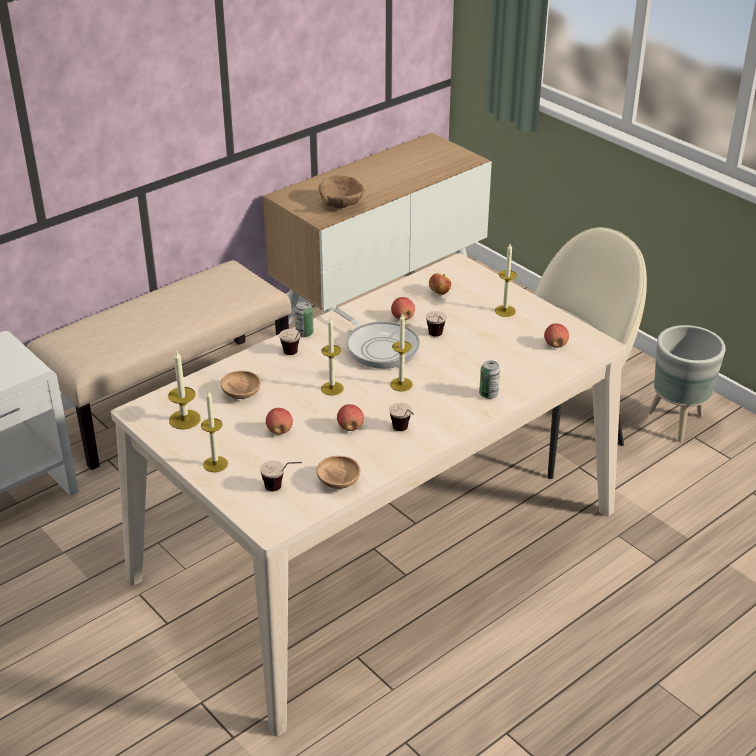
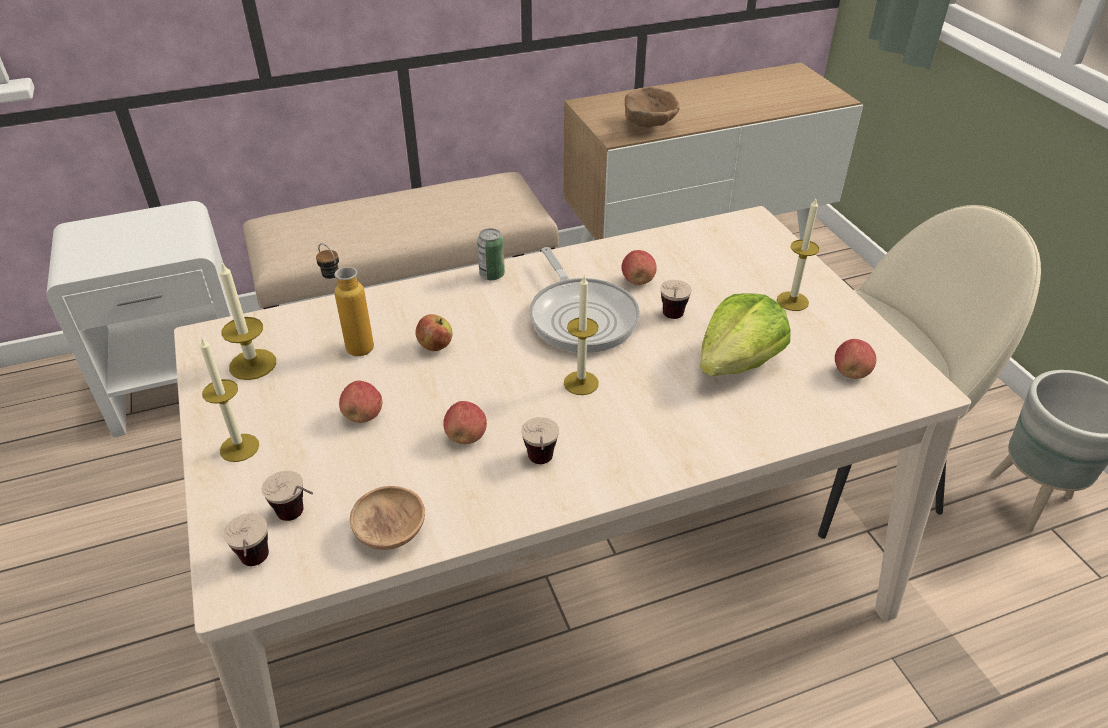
camera: 20 degrees right, 5 degrees up
(241, 394) = (352, 343): brown bowl -> bottle
(295, 355) = (461, 303): cup -> cup (257, 568)
(332, 388) = (478, 365): candle -> none
(439, 293) = (707, 255): apple -> apple (435, 346)
(488, 353) = (738, 362): none -> lettuce
(488, 394) = (707, 433): can -> none

